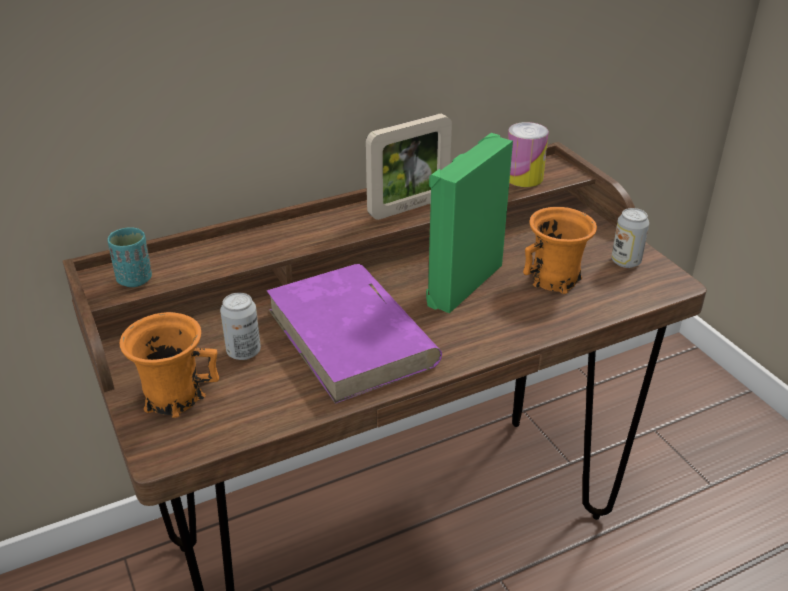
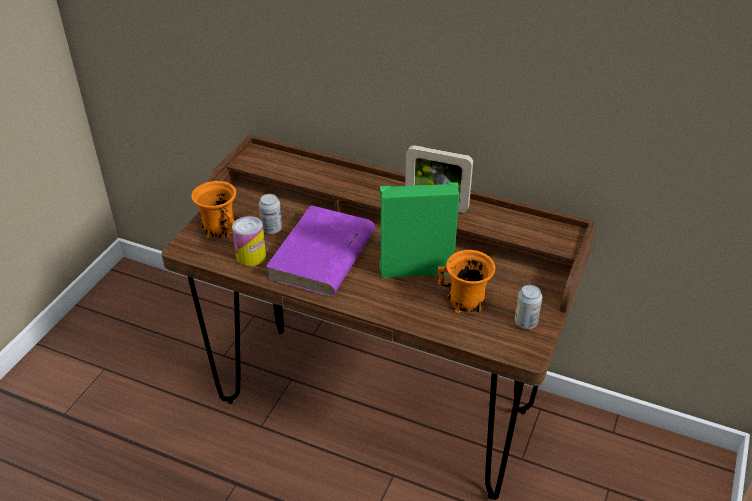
camera: 50 degrees right, 5 degrees up
(135, 279) = (262, 162): turquoise cup -> none
(523, 177) = (531, 230): can -> can (251, 256)

